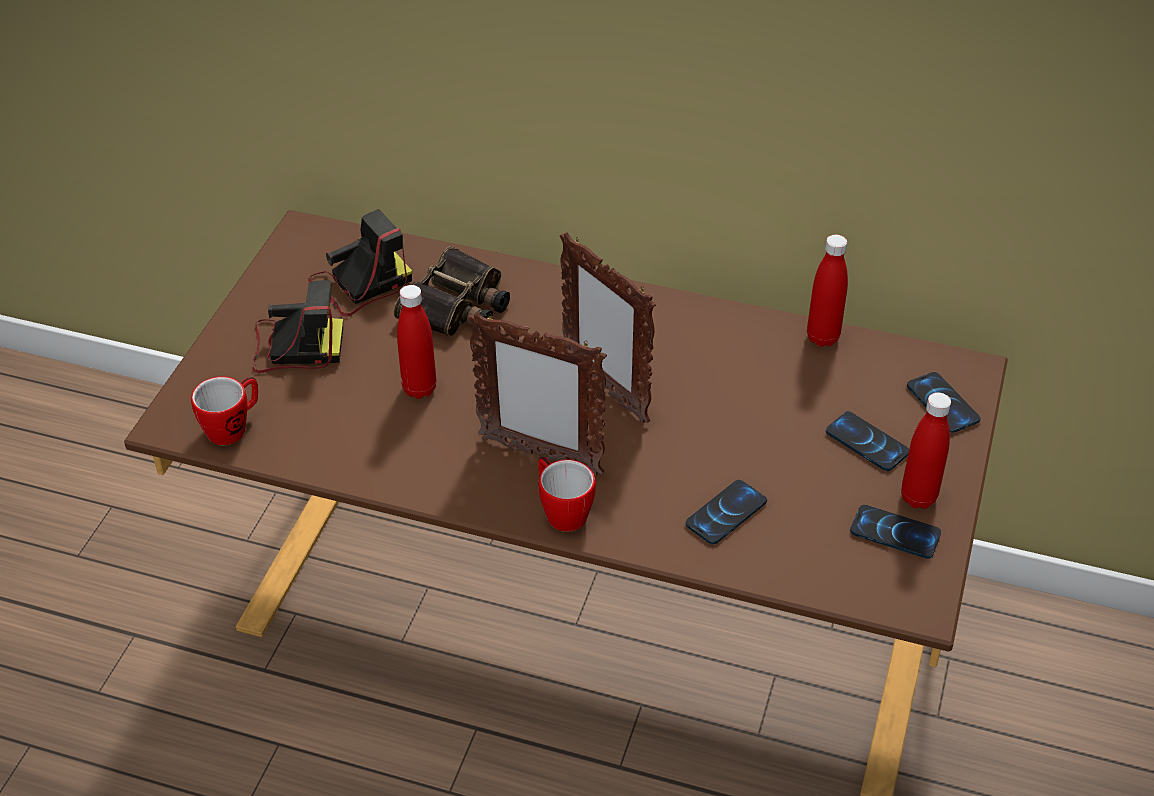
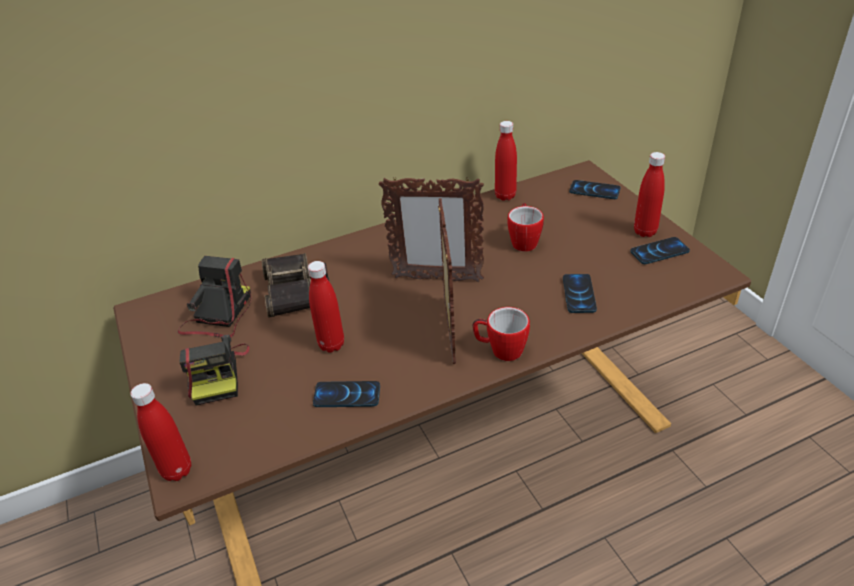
camera: 40 degrees left, 5 degrees down
(174, 415) = (177, 470): none -> red bottle
(233, 427) = (233, 447): mug -> mug (524, 241)
(295, 347) = (217, 374): camera -> camera turned 120 degrees clockwise
(539, 456) = (449, 332): picture frame -> picture frame turned 75 degrees counterclockwise
(867, 442) = (590, 224): phone -> phone (347, 395)

